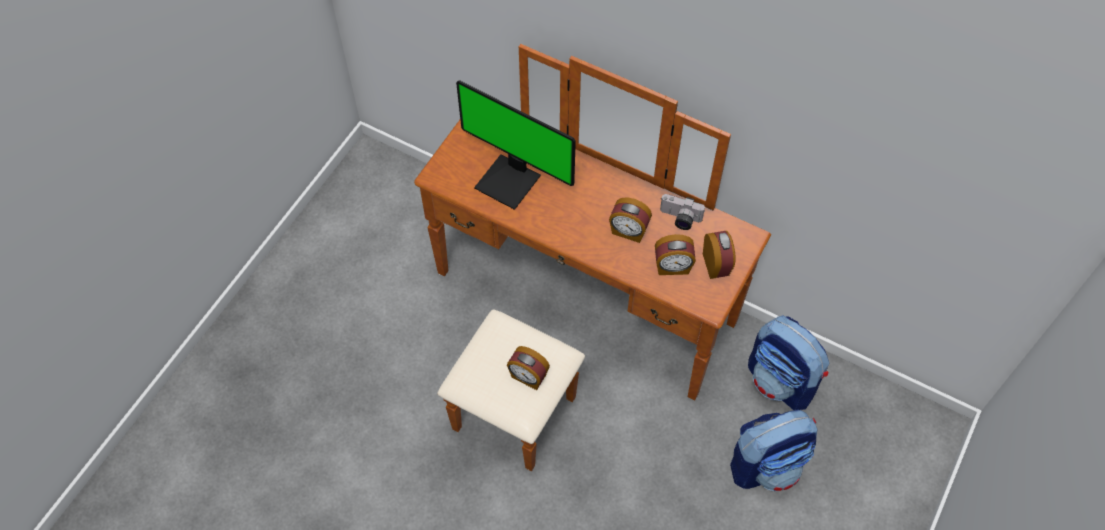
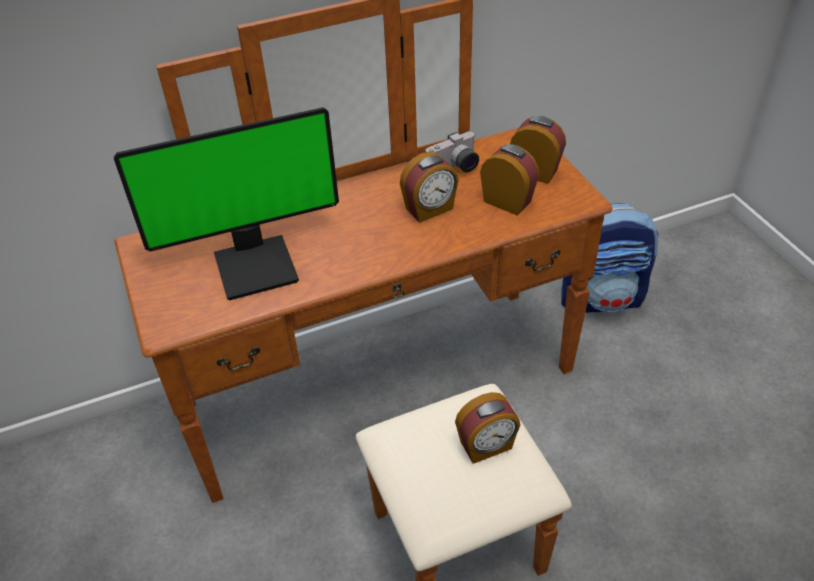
camera: 50 degrees left, 15 degrees down
(672, 267) = (508, 201): alarm clock -> alarm clock turned 90 degrees counterclockwise
(767, 464) = (683, 359): backpack -> none

